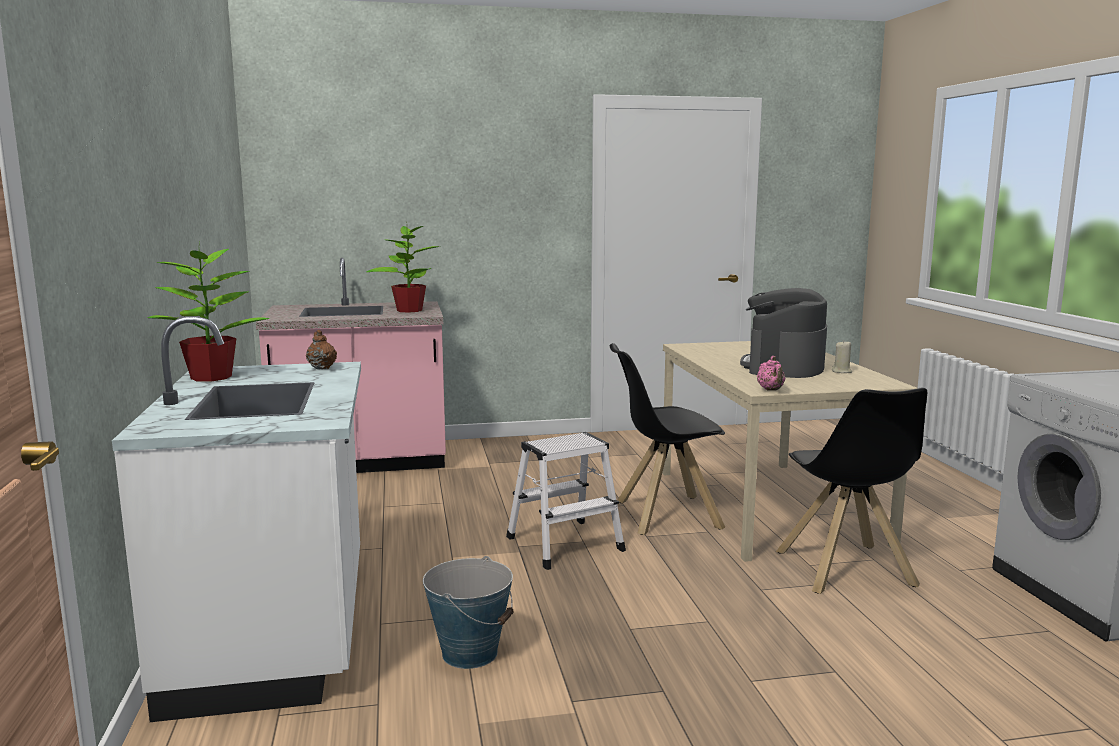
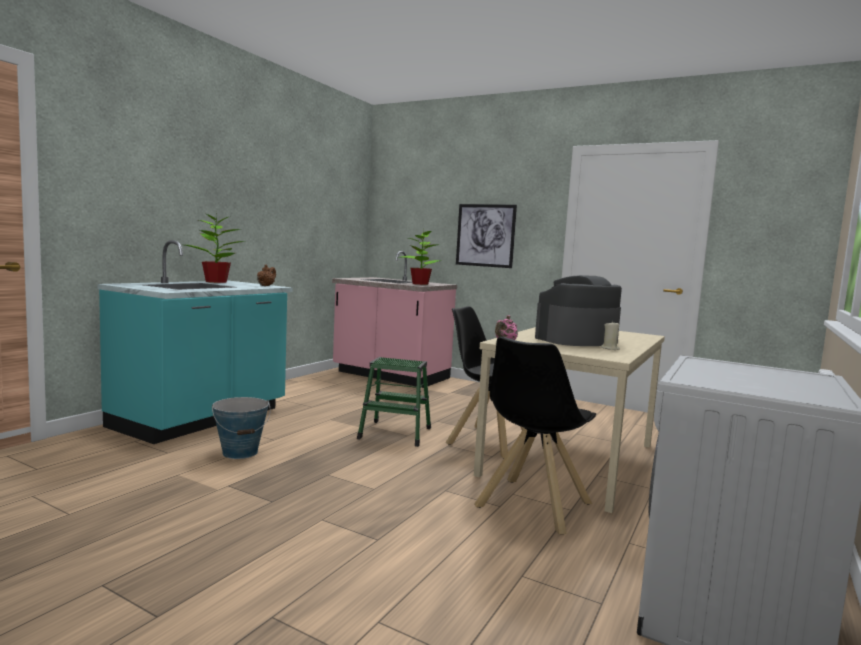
camera: 40 degrees right, 5 degrees down
(277, 632) = (201, 418): white counter -> turquoise counter
(474, 223) = (485, 235): none -> picture
(565, 543) = (395, 433): white step ladder -> green step ladder

